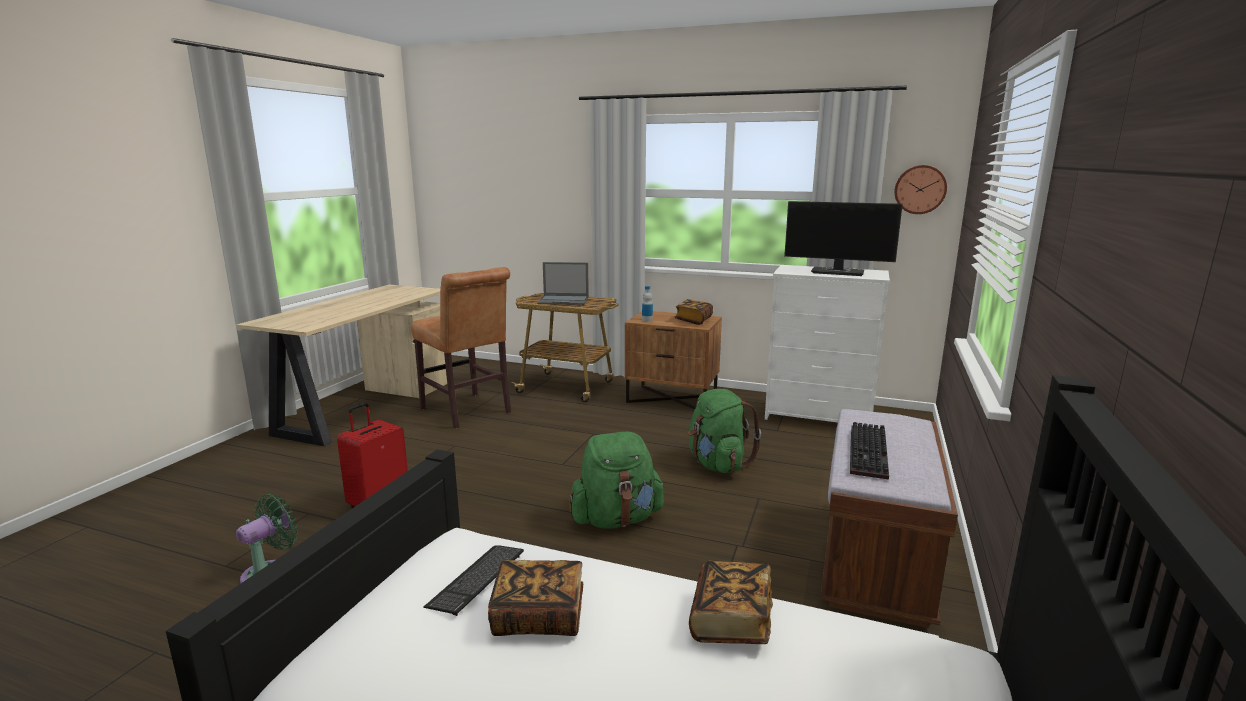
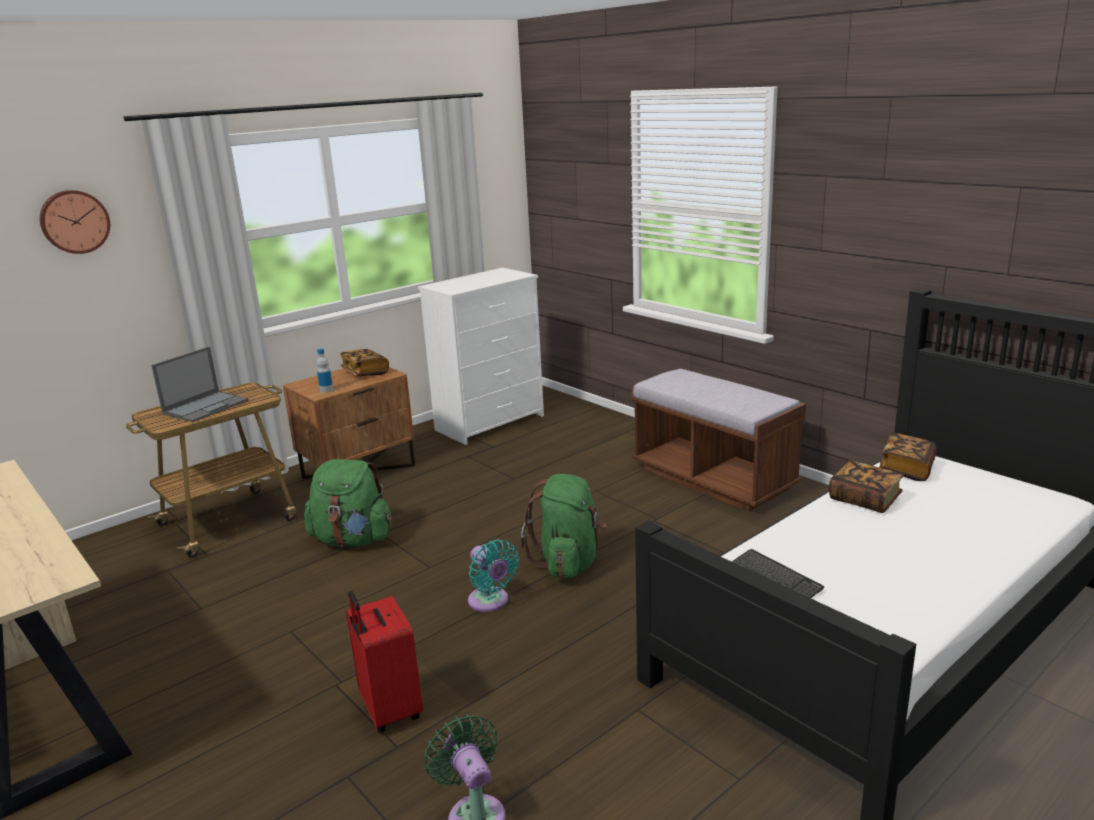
camera: 60 degrees left, 5 degrees up
(468, 412) = (196, 606): brown chair -> none
(530, 502) = (490, 602): none -> turquoise fan
(539, 616) = (833, 560): book -> book (906, 469)
(717, 464) = (523, 490): green backpack -> green backpack (353, 540)
(839, 272) = (484, 279): monitor -> none
(870, 453) = (722, 396): keyboard -> none
(920, 189) = (497, 187): wall clock -> wall clock (74, 221)

